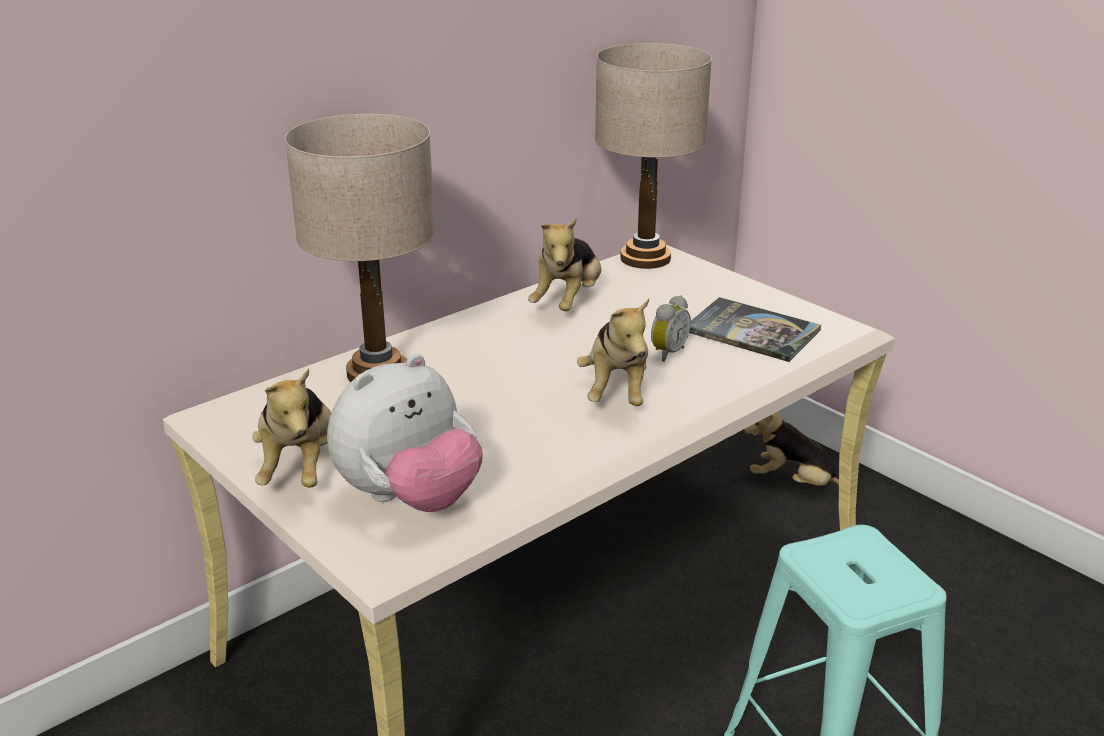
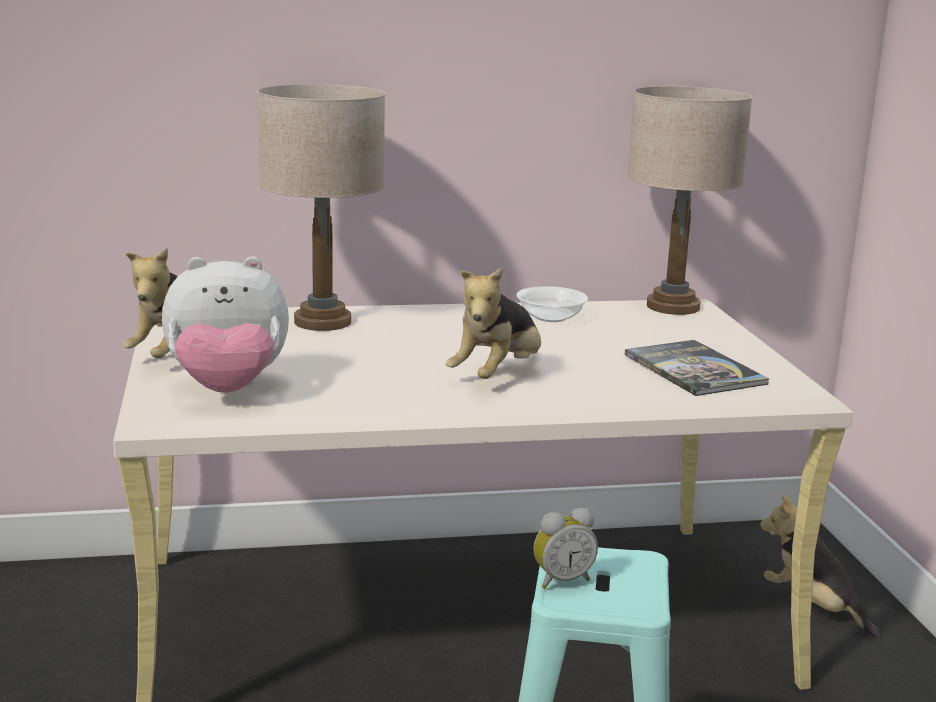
camera: 30 degrees right, 10 degrees down
(568, 302) = (551, 317): plush toy -> bowl
(667, 353) = (585, 364): alarm clock -> alarm clock (561, 580)

